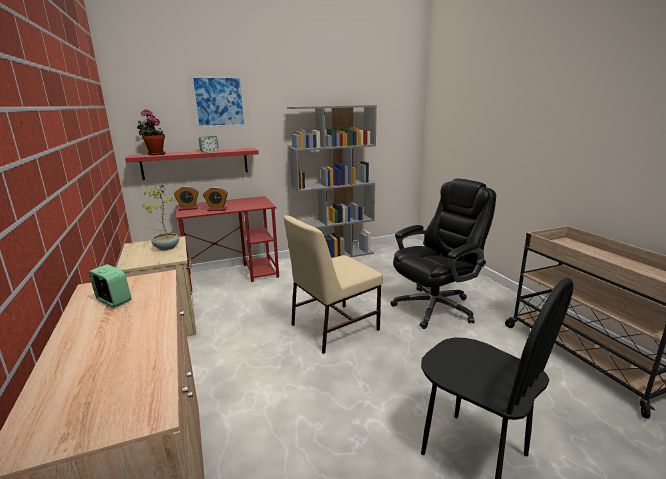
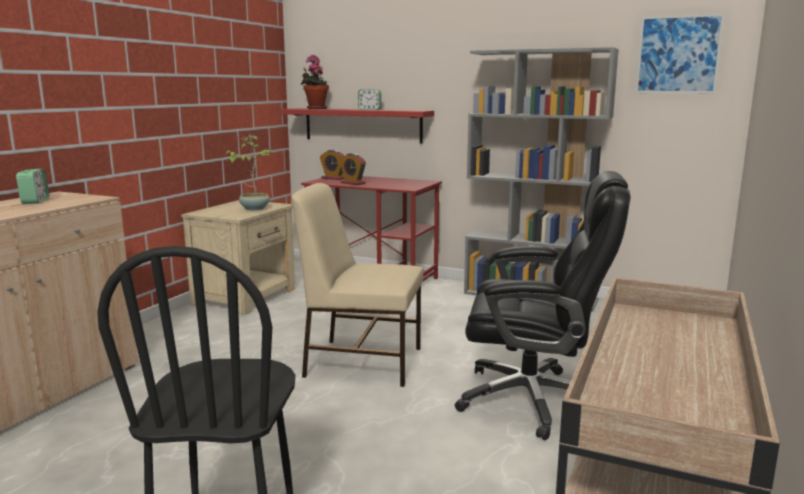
camera: 45 degrees right, 5 degrees down
(219, 101) = (396, 46): picture -> picture (678, 54)

